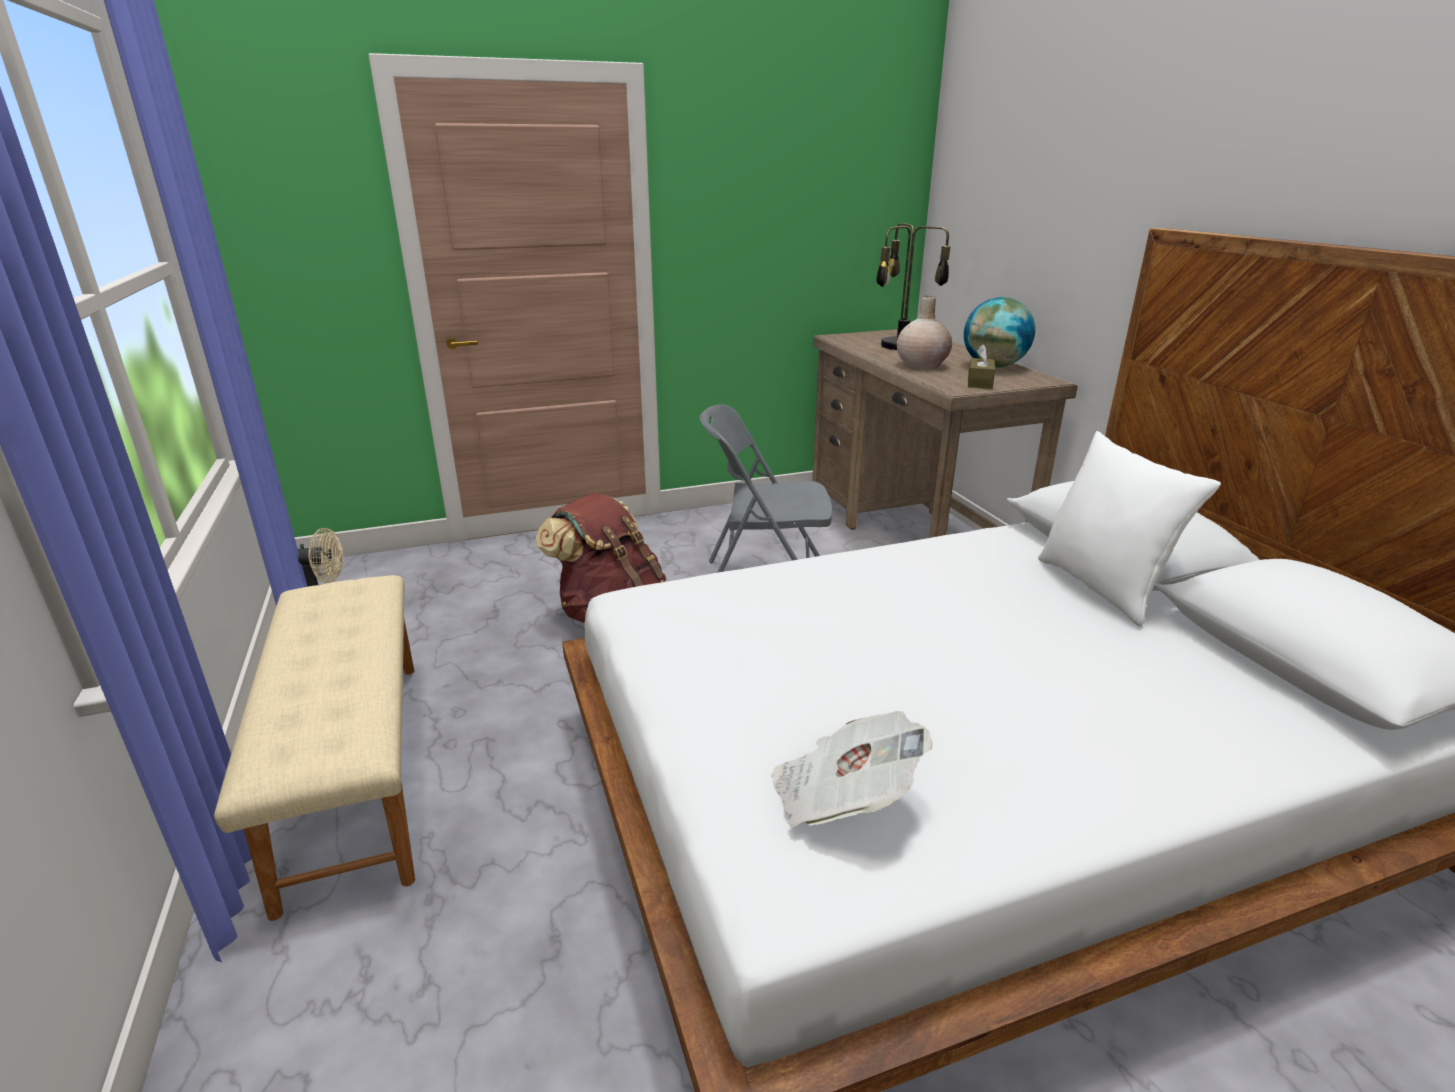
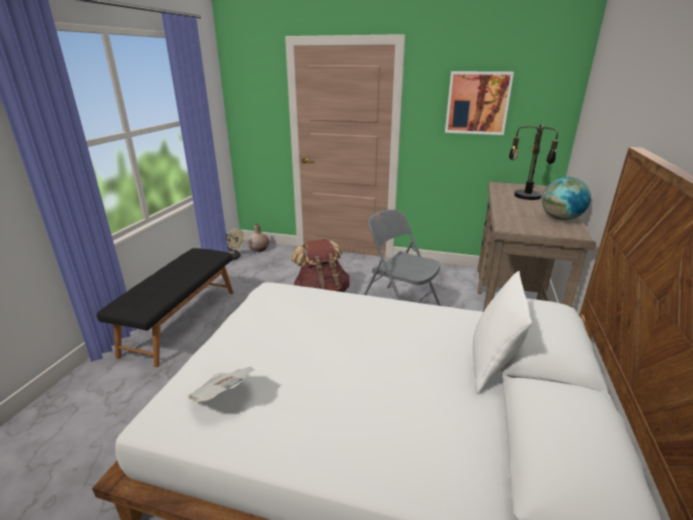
camera: 35 degrees right, 0 degrees up
(352, 770) = (181, 321): beige bench -> black bench
(782, 196) = (477, 103): none -> picture
(921, 365) = (515, 209): beige vase -> beige vase (259, 249)
(980, 382) = (529, 226): brown tissue box -> none

